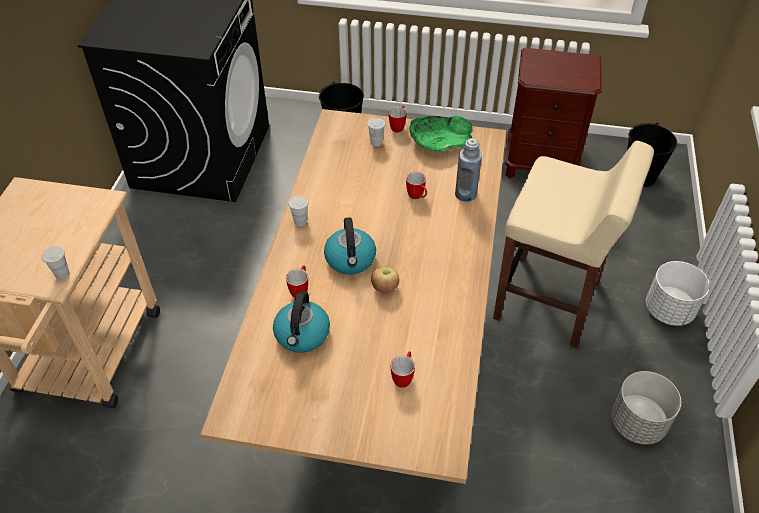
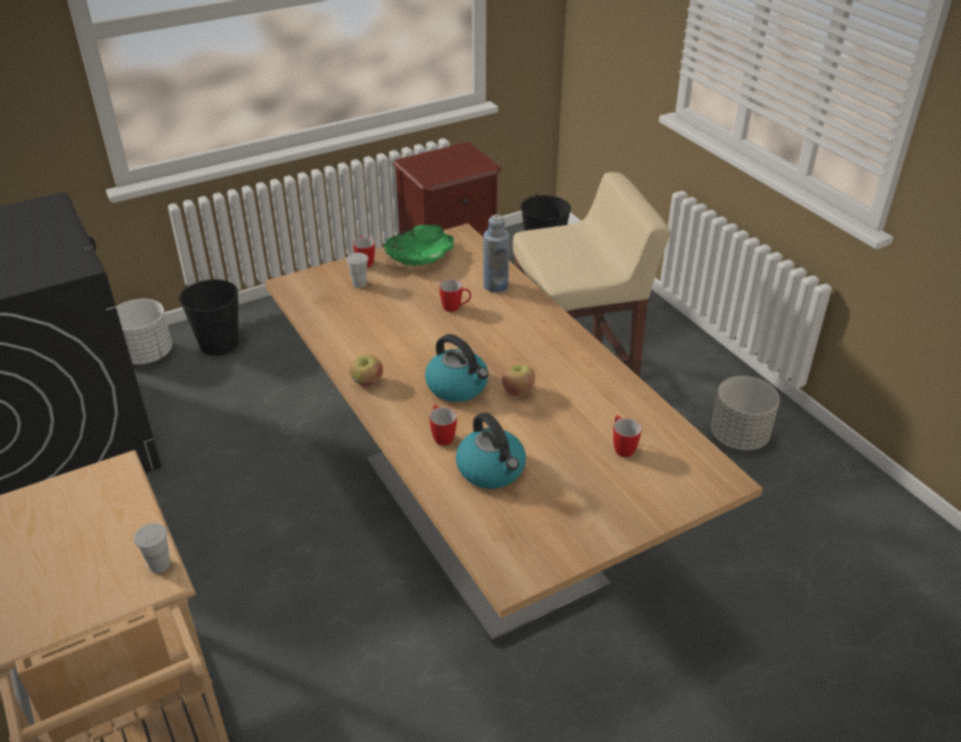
camera: 40 degrees left, 10 degrees down
(300, 221) = (367, 382): white cup -> apple
(669, 310) = (672, 341): white planter -> white planter (147, 354)

